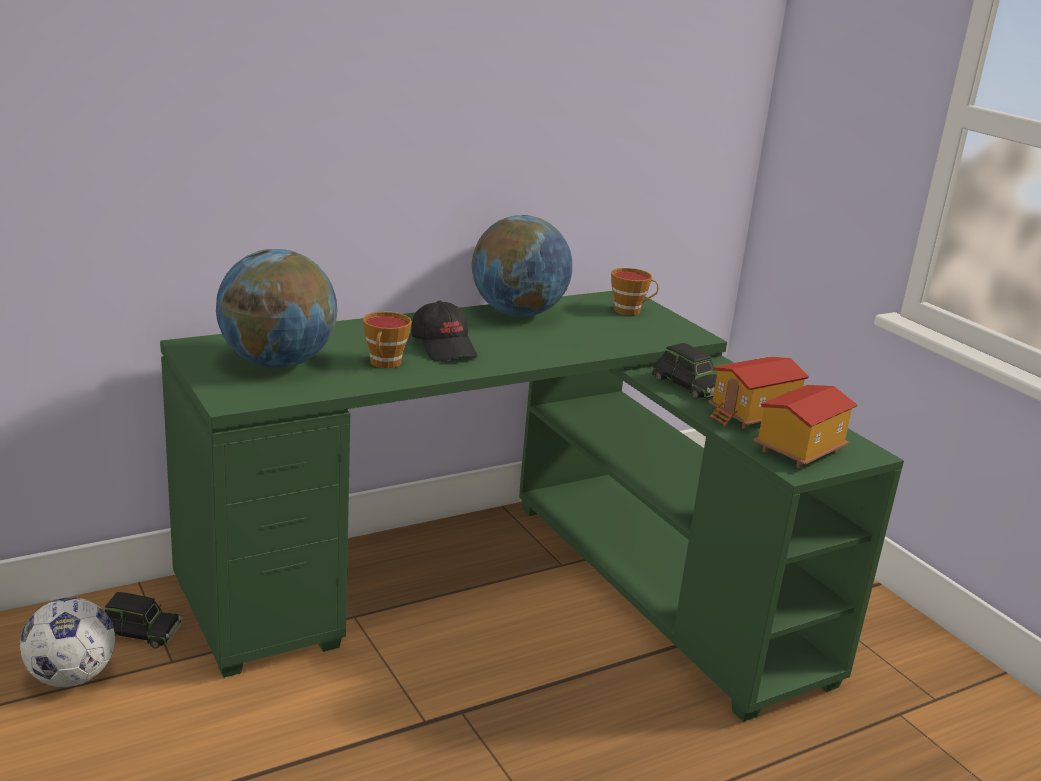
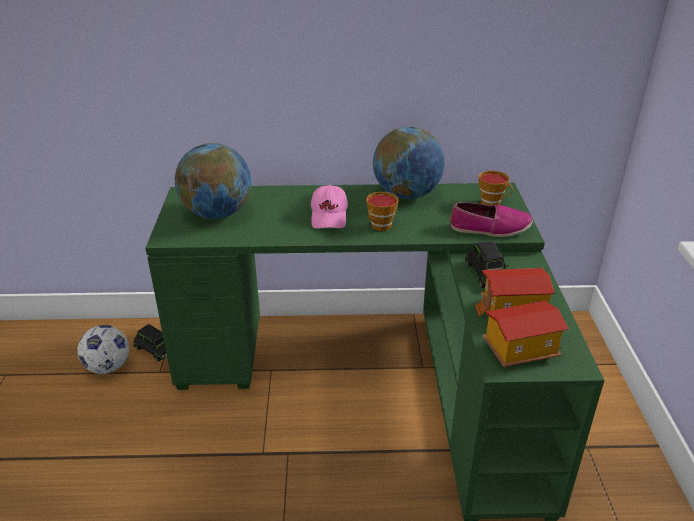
camera: 30 degrees right, 10 degrees up
(385, 364) = (279, 224): cup -> cup (380, 226)
(444, 347) = (329, 216): black cap -> pink cap
(654, 335) = (490, 228): none -> shoe

